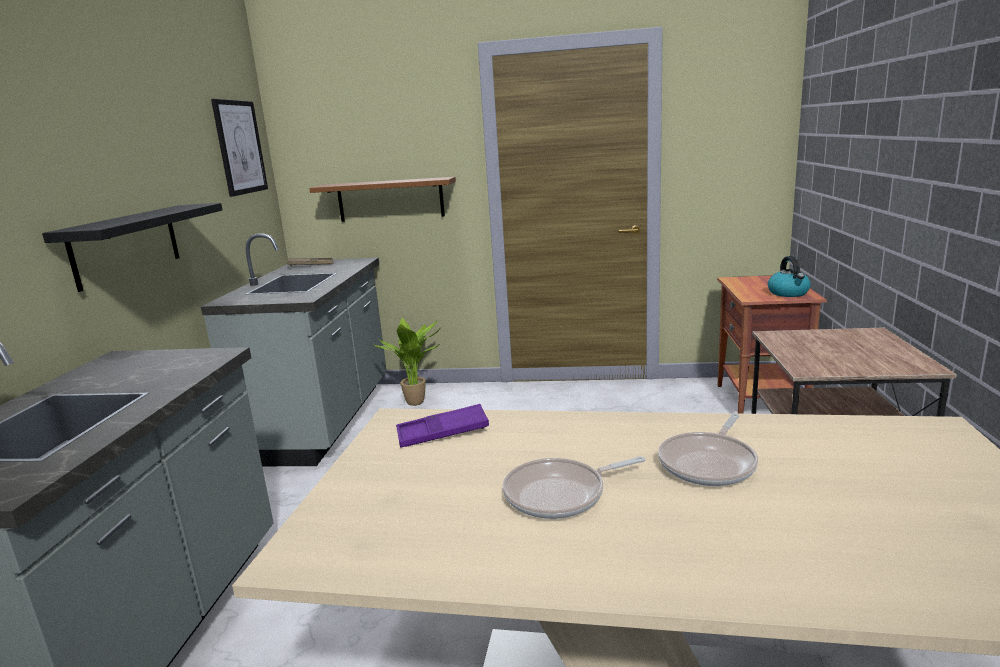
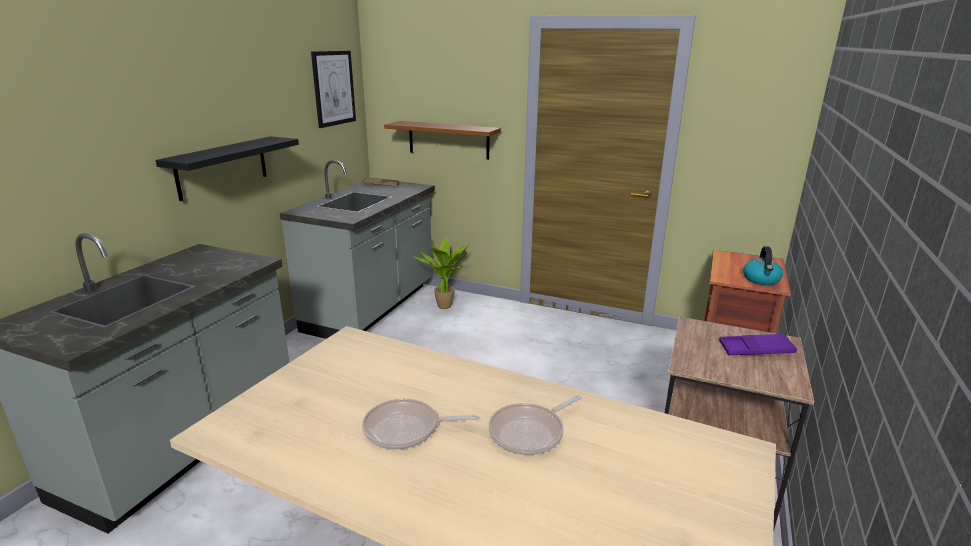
camera: 15 degrees right, 5 degrees up
(442, 432) = (370, 357): purple tray -> purple tray (755, 349)

